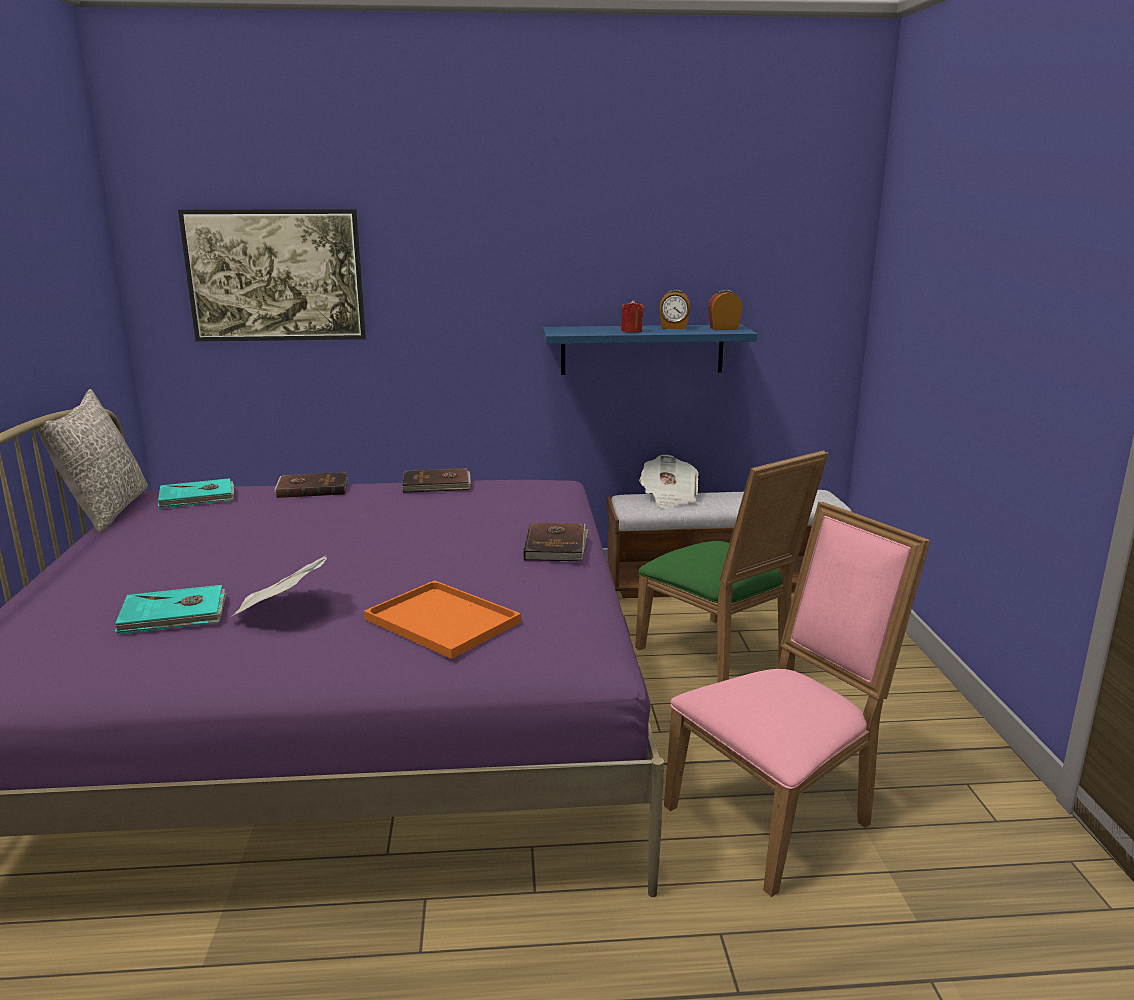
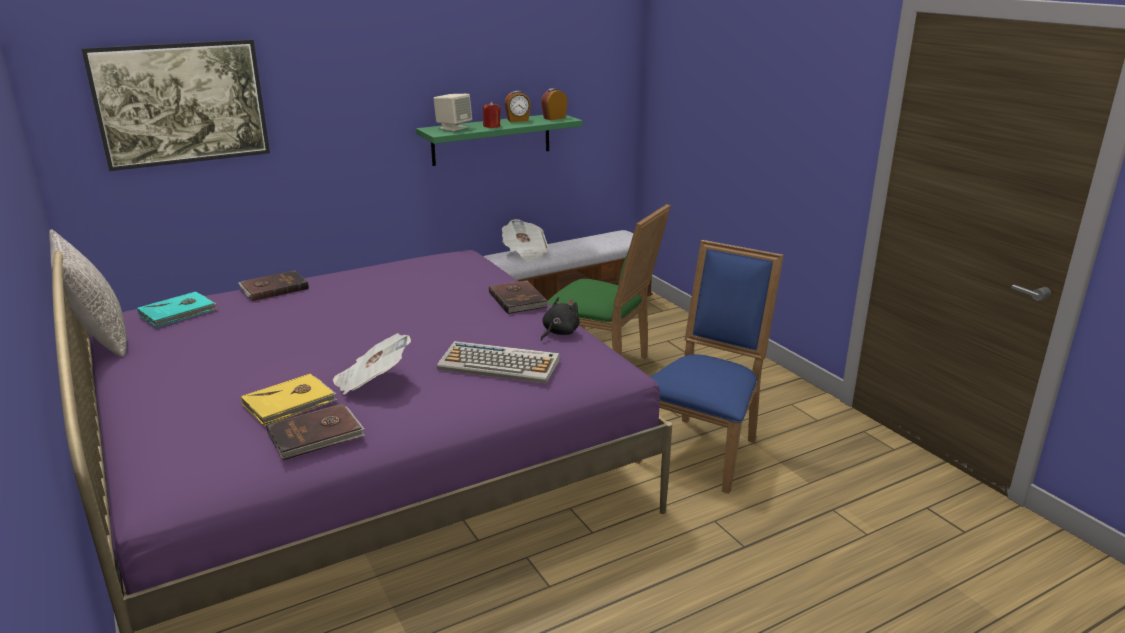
camera: 25 degrees left, 5 degrees up
(173, 615) = (290, 403): turquoise book -> yellow book
(436, 484) = (376, 269): brown book -> brown book (316, 435)
(445, 621) = (500, 364): orange tray -> keyboard
(564, 596) = (559, 333): none -> black plush toy
(584, 329) = (453, 128): none -> beige speaker
(642, 349) = (491, 139): blue shelf -> green shelf
(779, 815) = (703, 448): pink chair -> blue chair

